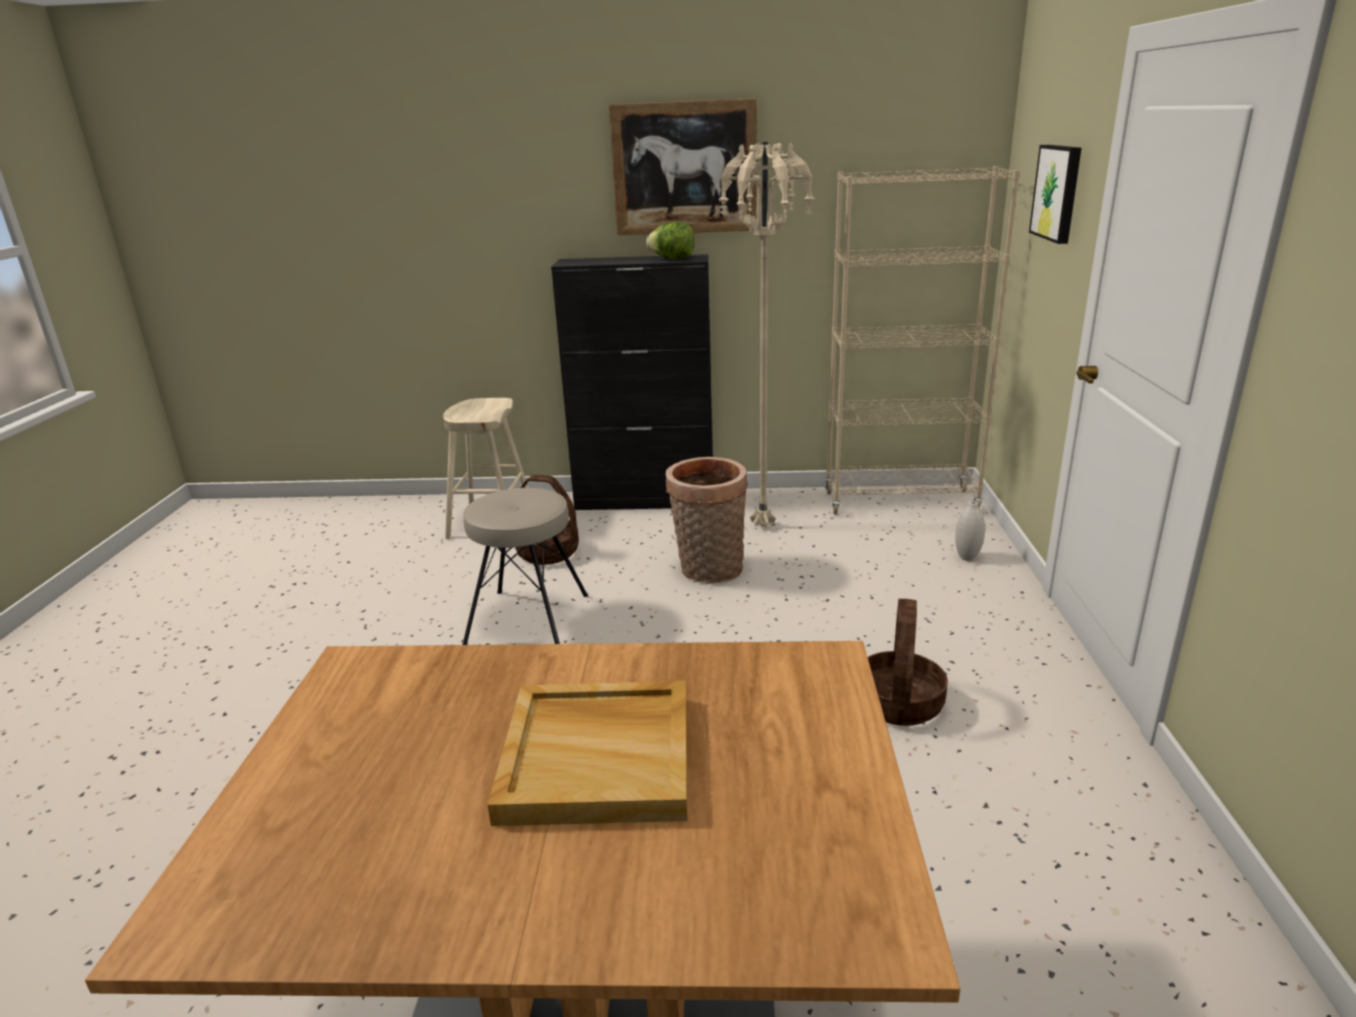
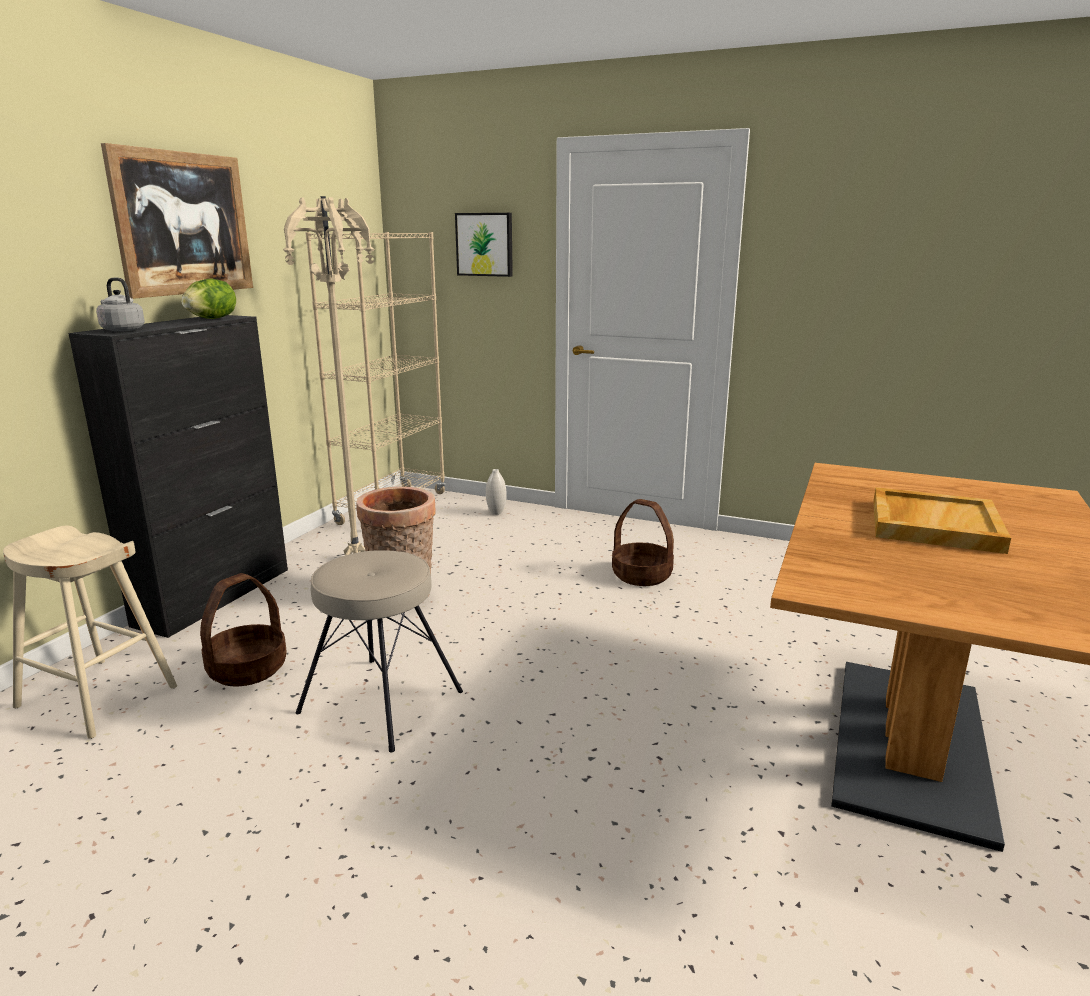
camera: 70 degrees left, 5 degrees down
(581, 261) = (121, 330): none -> grey kettle

